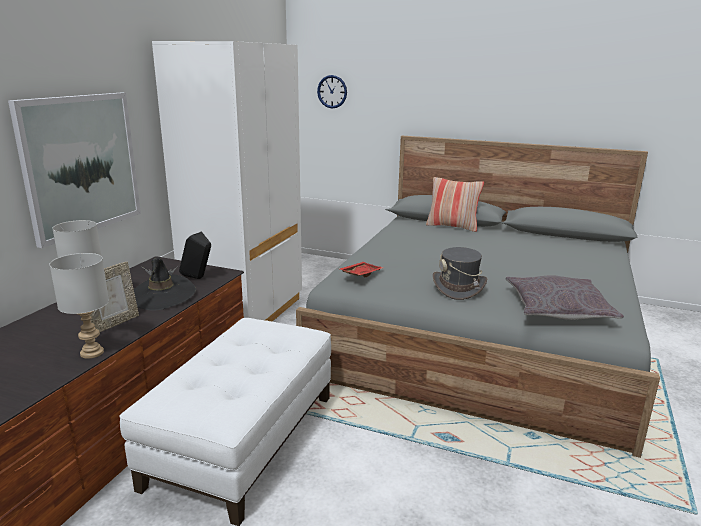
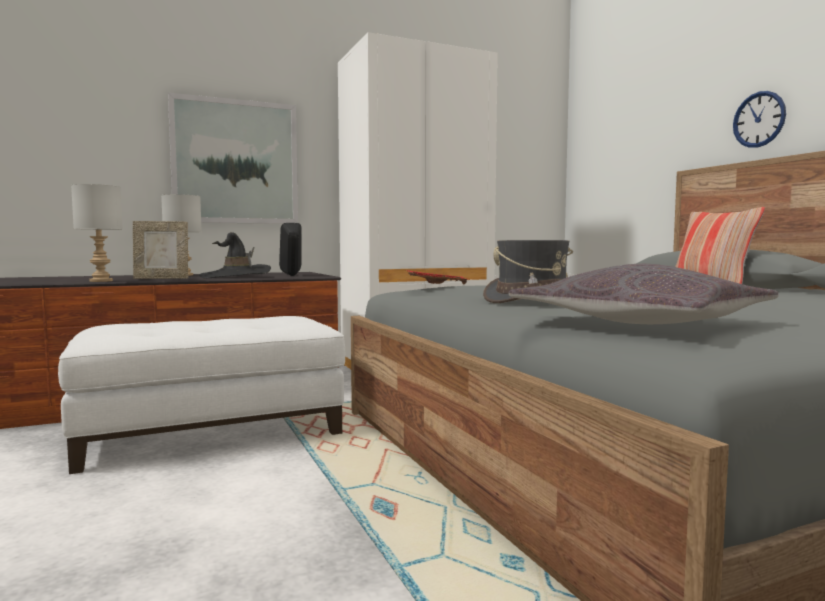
camera: 45 degrees right, 15 degrees down
(332, 91) = (607, 134): wall clock -> wall clock (759, 119)

